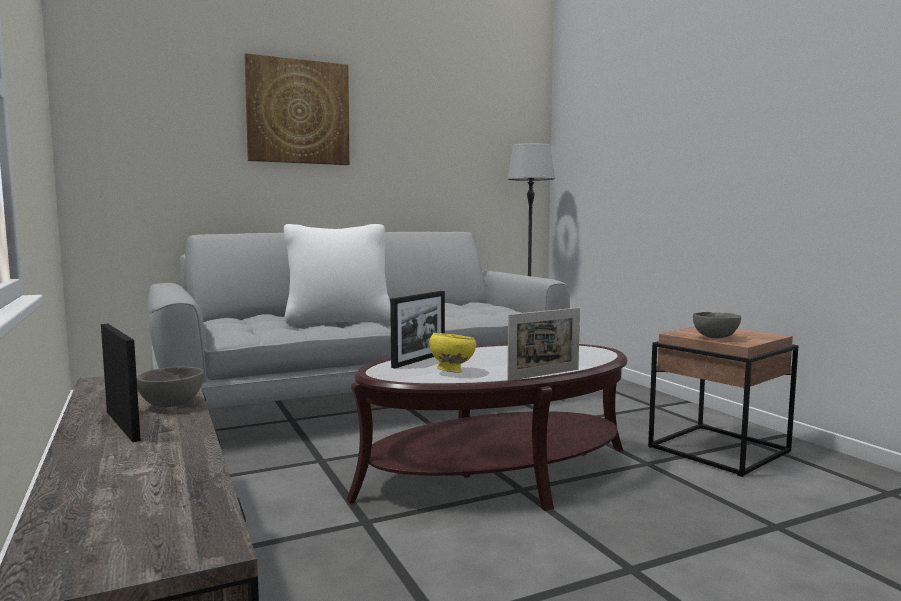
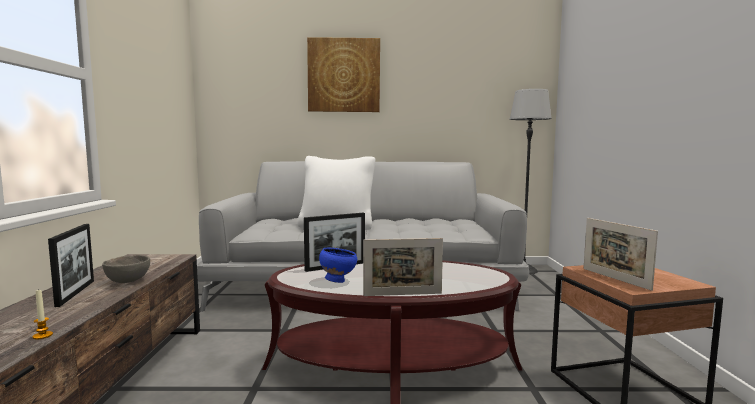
camera: 25 degrees right, 0 degrees up
(201, 467) = (42, 336): none -> candle
(451, 372) = (337, 281): yellow bowl -> blue bowl
(716, 338) = (615, 278): grey bowl -> picture frame

